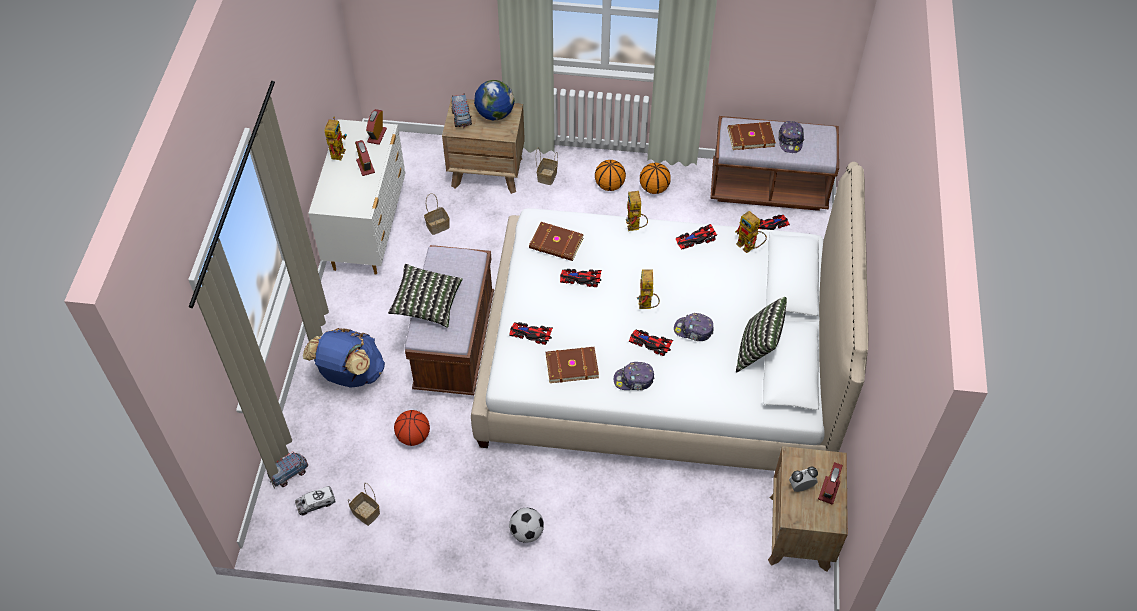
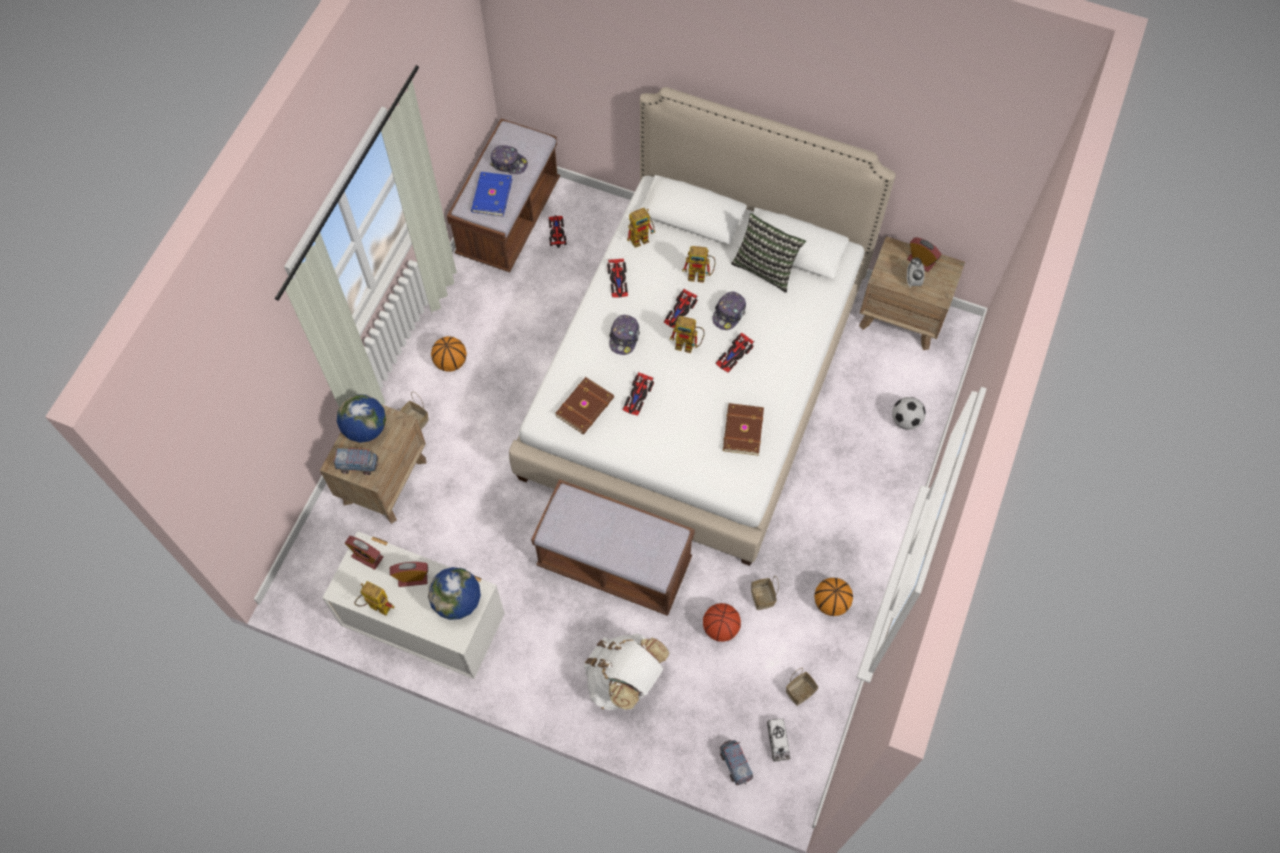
camera: 75 degrees left, 10 degrees up
(350, 374) = (624, 680): blue backpack -> white backpack
(351, 198) = (457, 601): none -> globe
(427, 303) = (615, 555): pillow -> none
(438, 225) = (446, 549): basket -> basket (761, 596)
(527, 532) = (854, 543): football -> football (905, 420)
(530, 334) = (694, 459): toy car -> toy car (680, 311)
(634, 380) = (773, 380): cap -> cap (624, 337)
(635, 227) = (585, 329): toy robot -> toy robot (700, 275)
(654, 188) = (470, 321): basketball -> basketball (830, 602)
(750, 137) = (491, 196): brown book -> blue book

